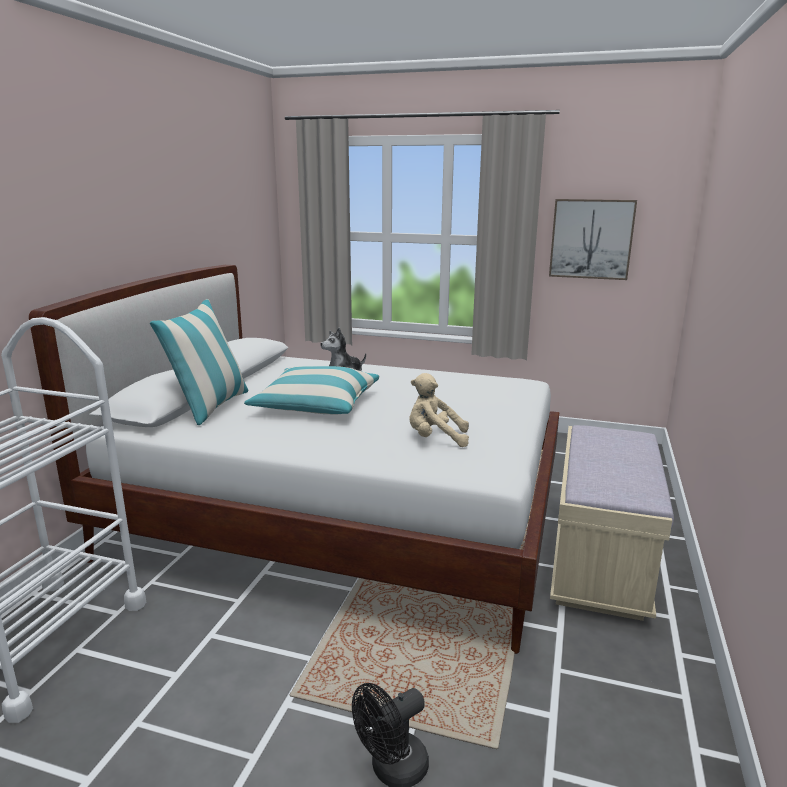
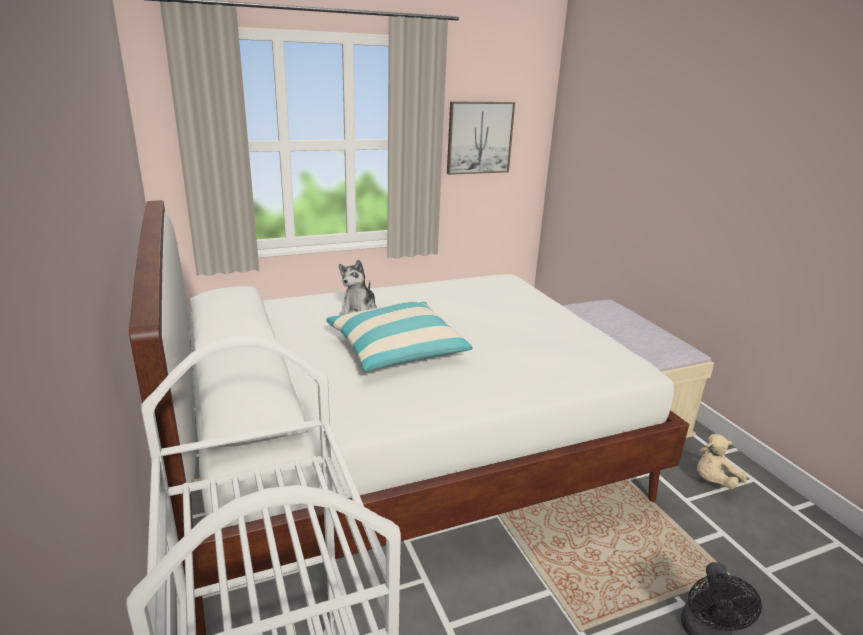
camera: 40 degrees left, 5 degrees up
(210, 407) = (297, 387): pillow -> none
(435, 439) = (550, 351): beige plush toy -> beige plush toy (713, 481)

